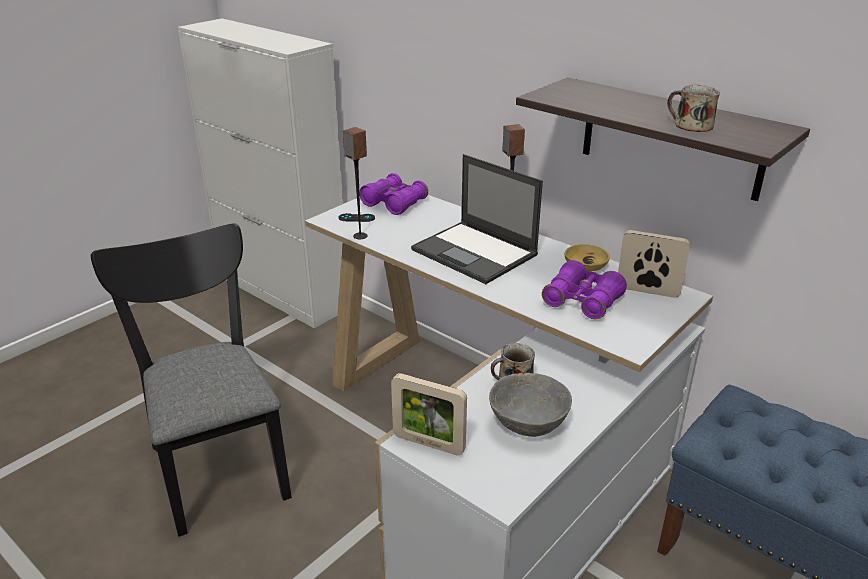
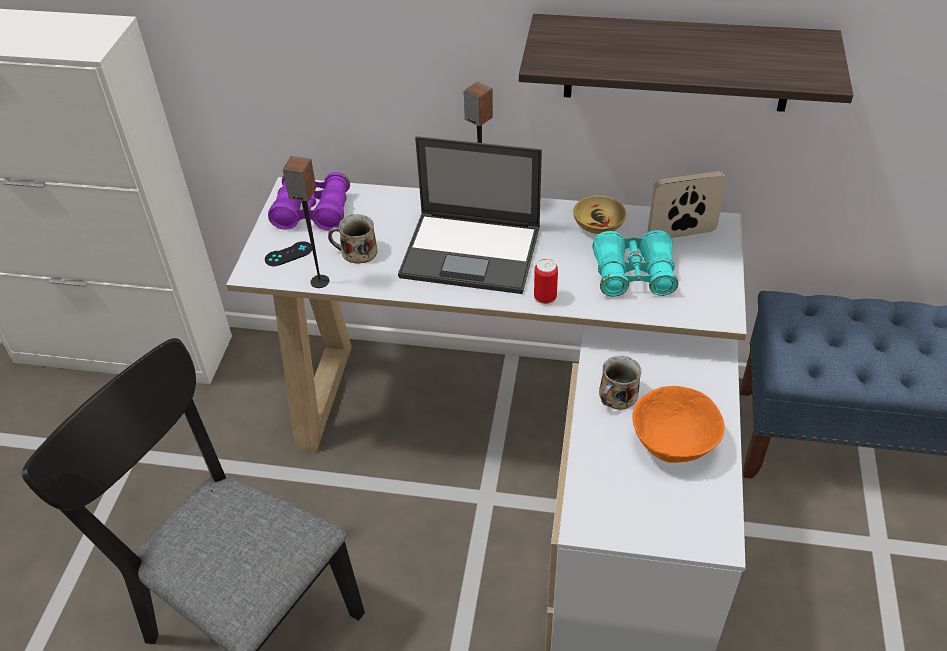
camera: 30 degrees left, 15 degrees up
(428, 443) = (604, 516): picture frame -> none
(500, 291) = (545, 298): none -> can
(528, 424) = (673, 444): grey bowl -> orange bowl
(582, 301) = (633, 275): purple binoculars -> turquoise binoculars
(691, 125) = (739, 64): mug -> mug (357, 252)

